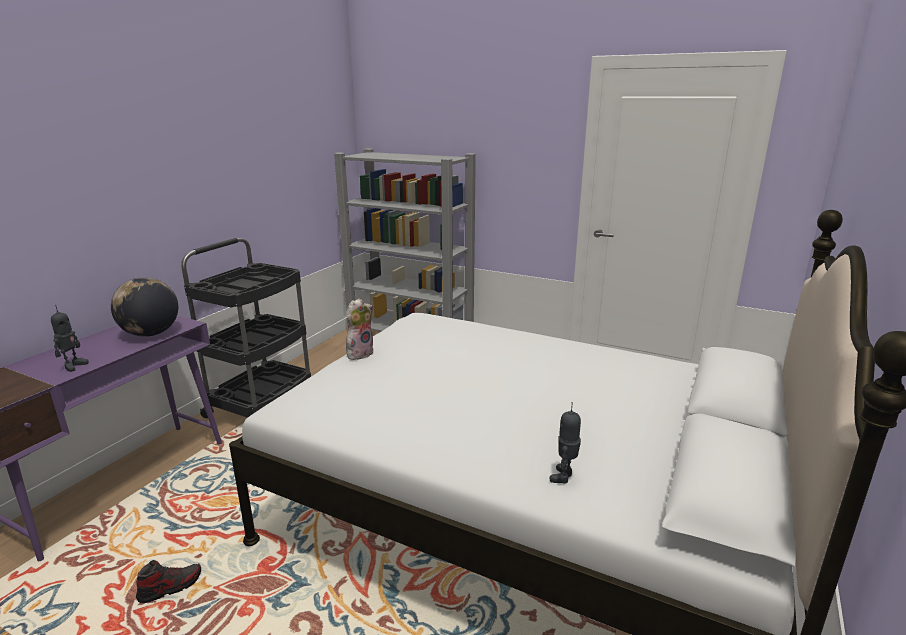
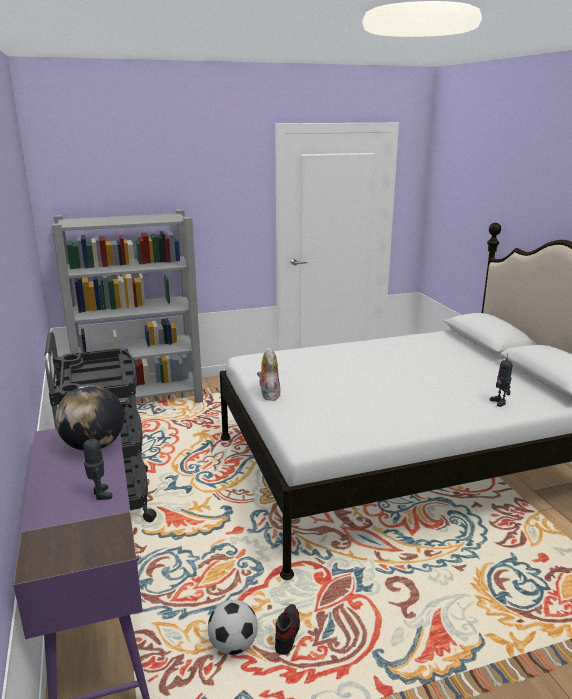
camera: 45 degrees left, 0 degrees up
(135, 564) = (233, 645): none -> football

